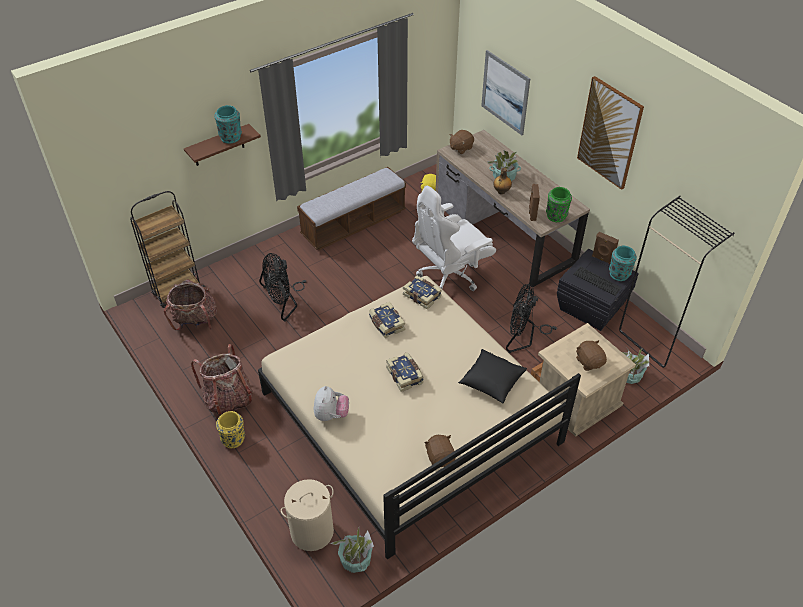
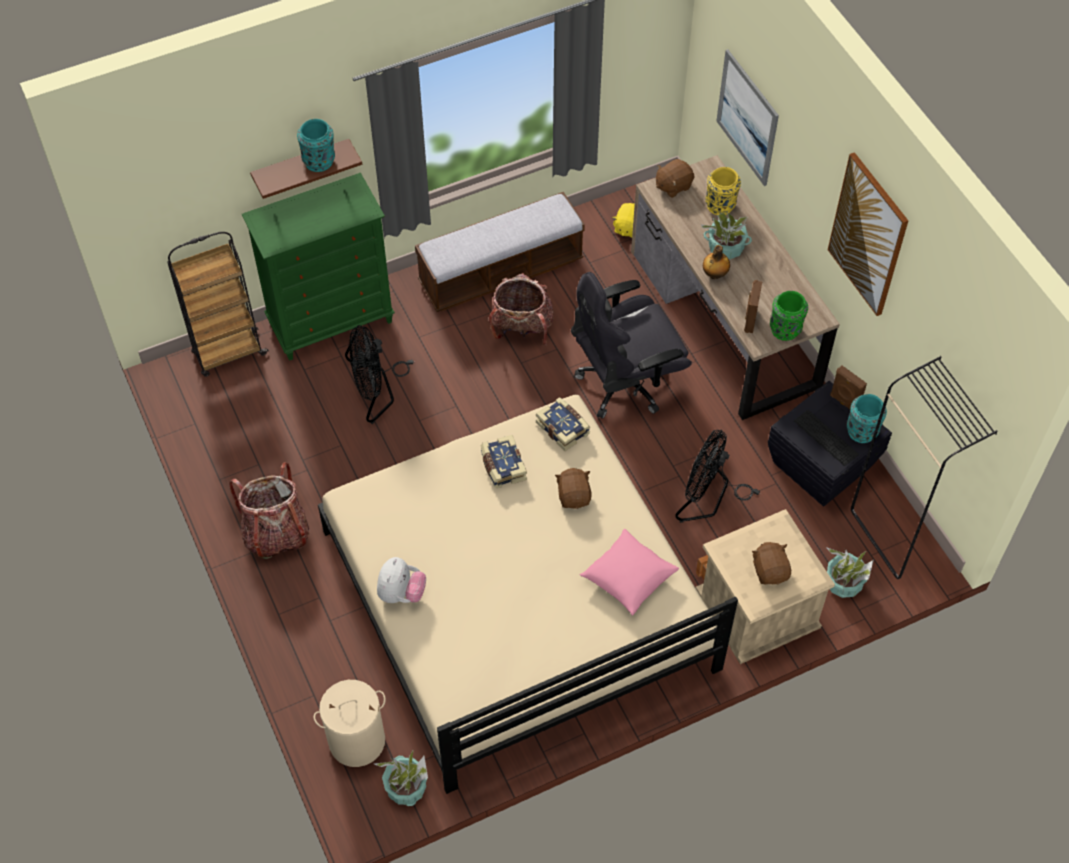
camera: 10 degrees right, 10 degrees up
(195, 321) = (247, 405): backpack -> backpack (522, 328)
(233, 439) = (275, 594): yellow vase -> yellow vase (720, 205)
(246, 265) = (332, 322): none -> green dresser
(405, 375) = (512, 550): book -> none
(440, 457) = (532, 677): brown plush toy -> brown plush toy (574, 496)
(451, 275) = (627, 381): white office chair -> black office chair
(491, 382) = (628, 578): black pillow -> pink pillow

